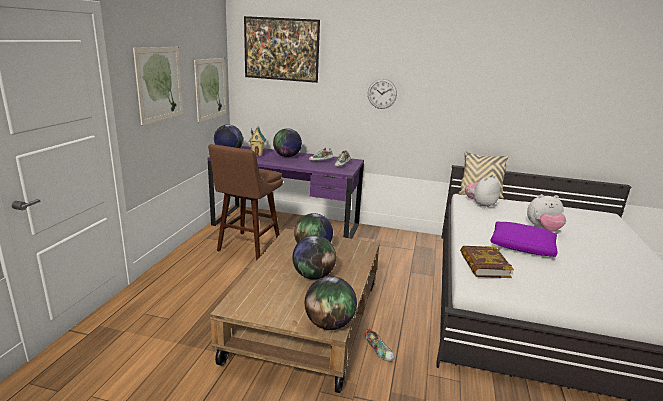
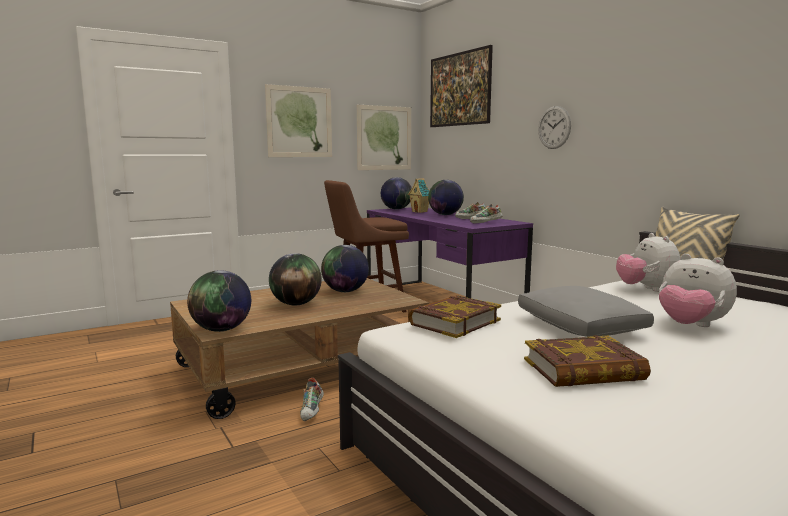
camera: 45 degrees right, 10 degrees down
(480, 205) = (646, 289): plush toy -> plush toy turned 105 degrees counterclockwise
(522, 247) = (581, 327): purple pillow -> grey pillow
(579, 277) = (584, 370): none -> book

